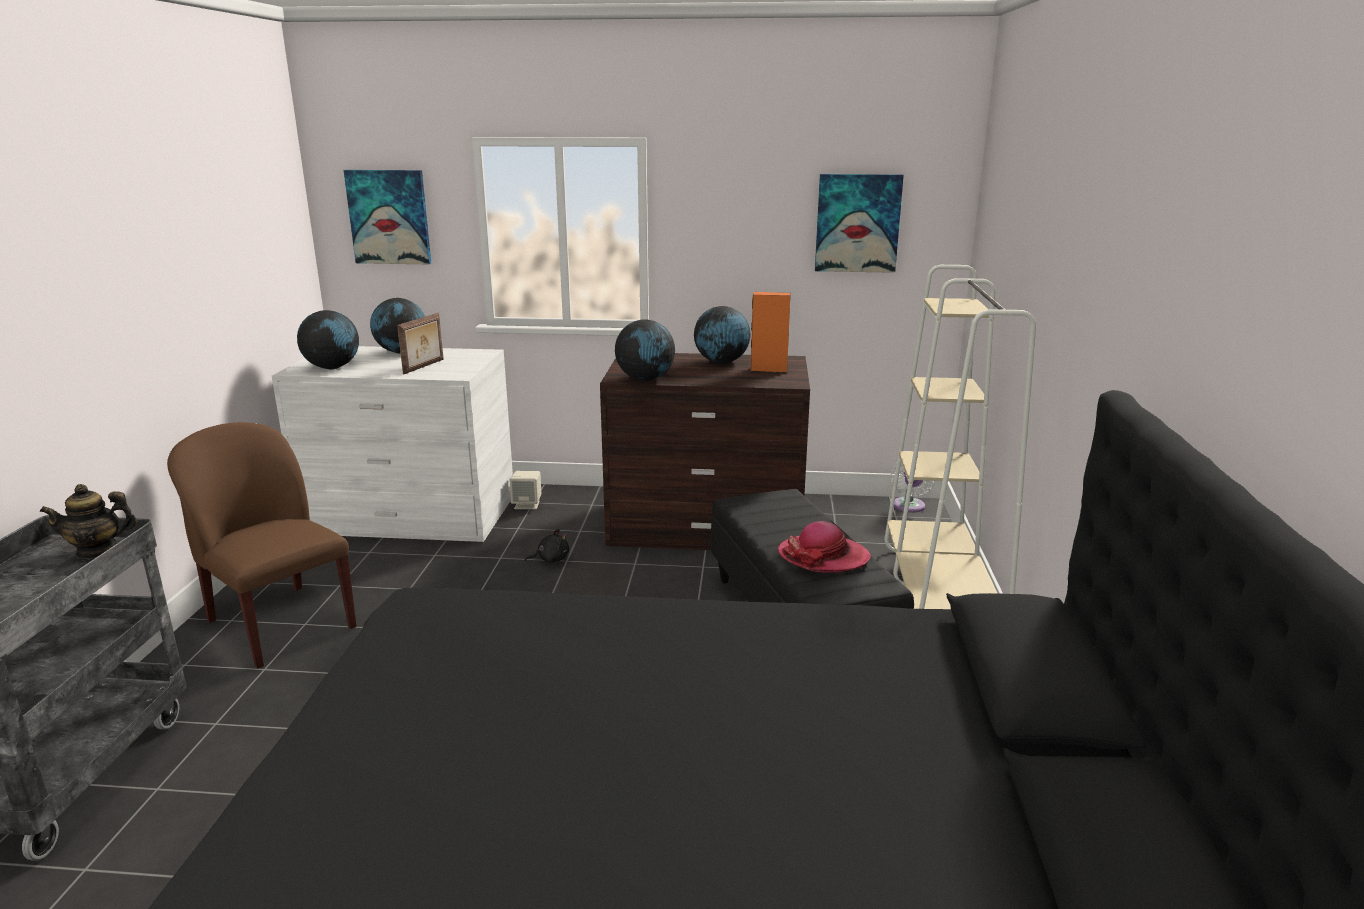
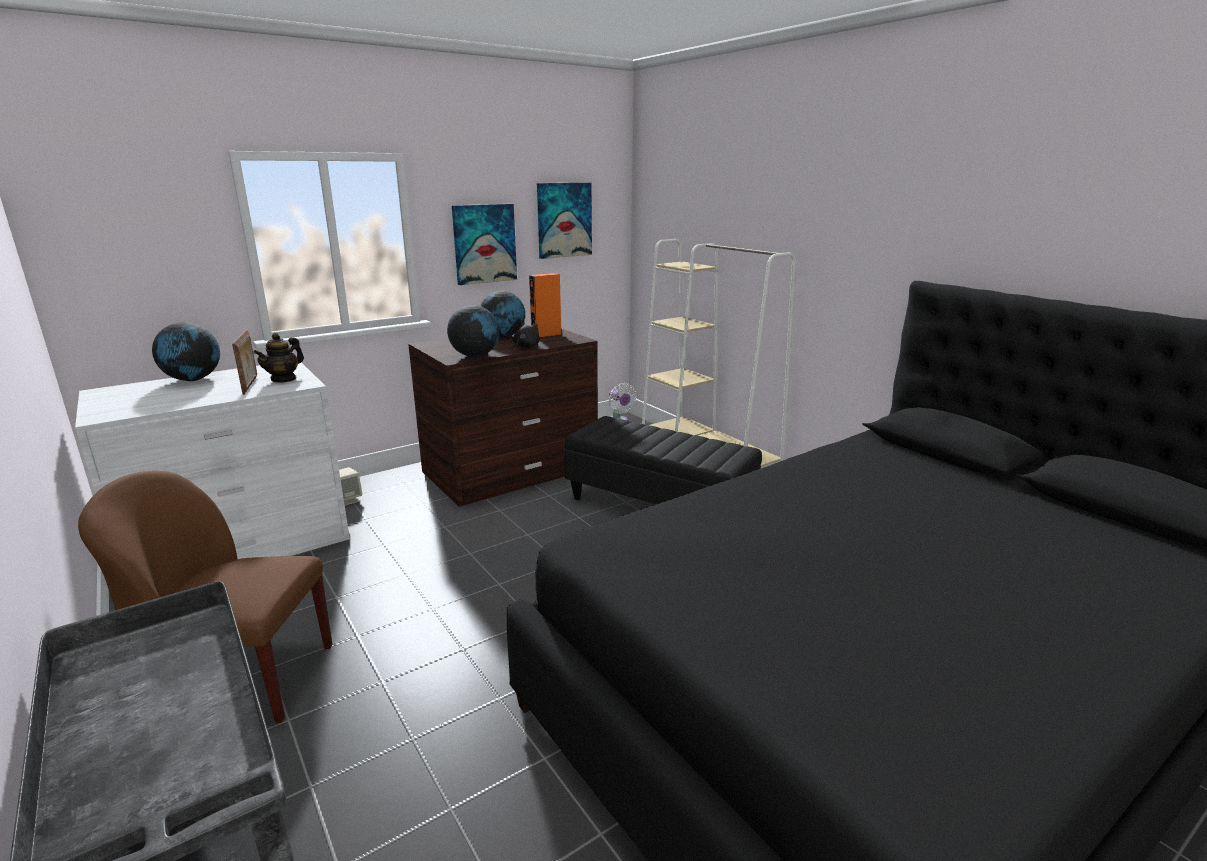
camera: 40 degrees left, 0 degrees up
(97, 550) = (171, 640): teapot -> teapot (284, 379)
(332, 367) = (141, 405): globe -> none
(389, 217) = (133, 239): picture -> picture (484, 243)
(551, 559) = (430, 530): black plush toy -> black plush toy (525, 347)
(823, 557) = (690, 446): hat -> none

